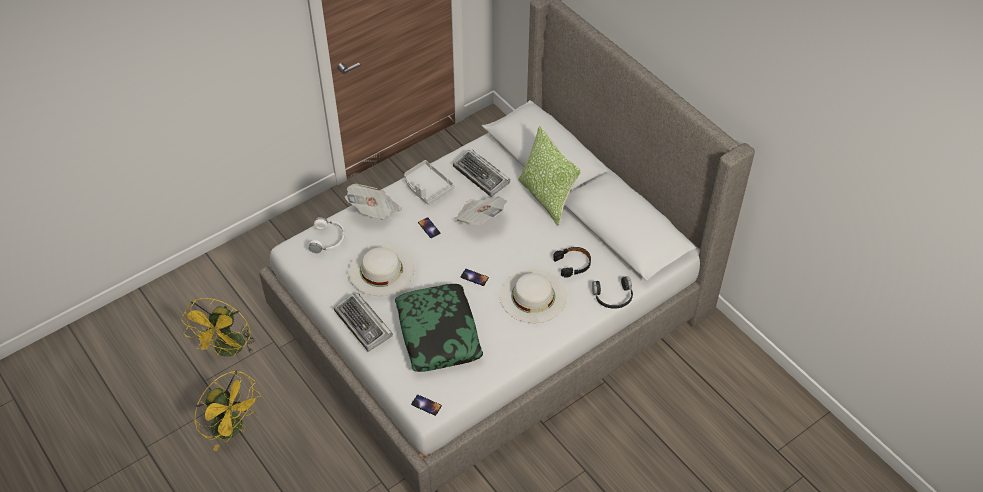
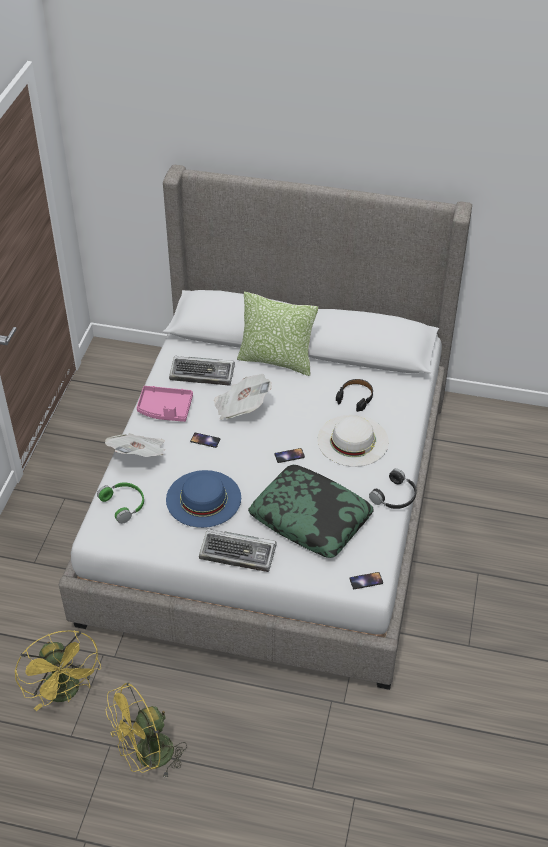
camera: 40 degrees left, 5 degrees down
(233, 428) = (147, 757): yellow fan -> yellow fan turned 150 degrees clockwise
(328, 240) = (124, 504): white headphones -> green headphones
(381, 270) = (203, 498): white hat -> blue hat
(427, 187) = (165, 409): grey tray -> pink tray
(613, 297) = (414, 403): black headphones -> black headphones (395, 497)

